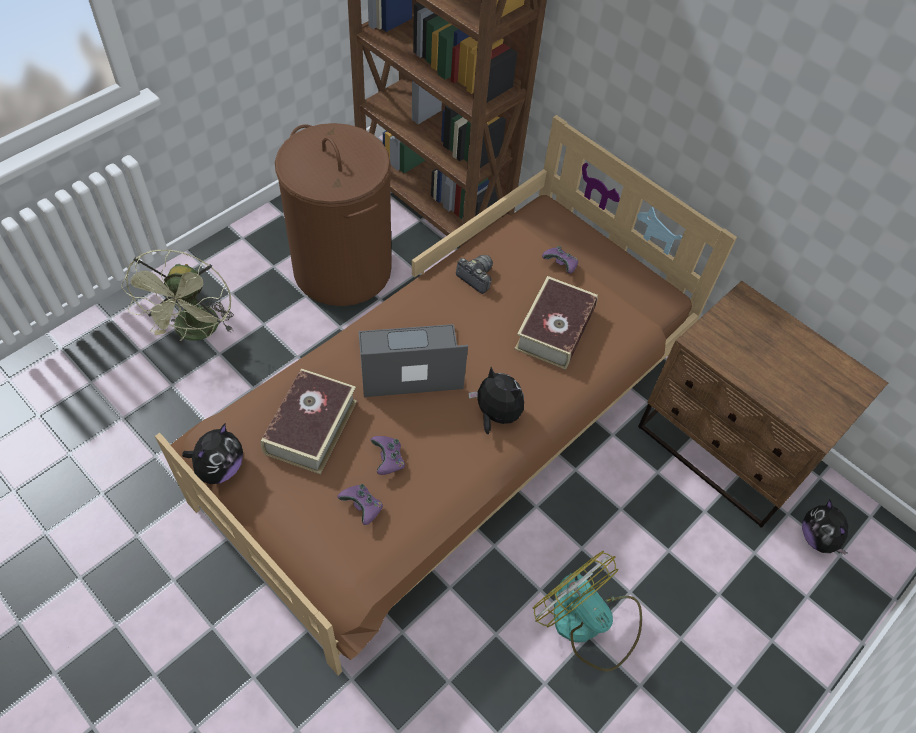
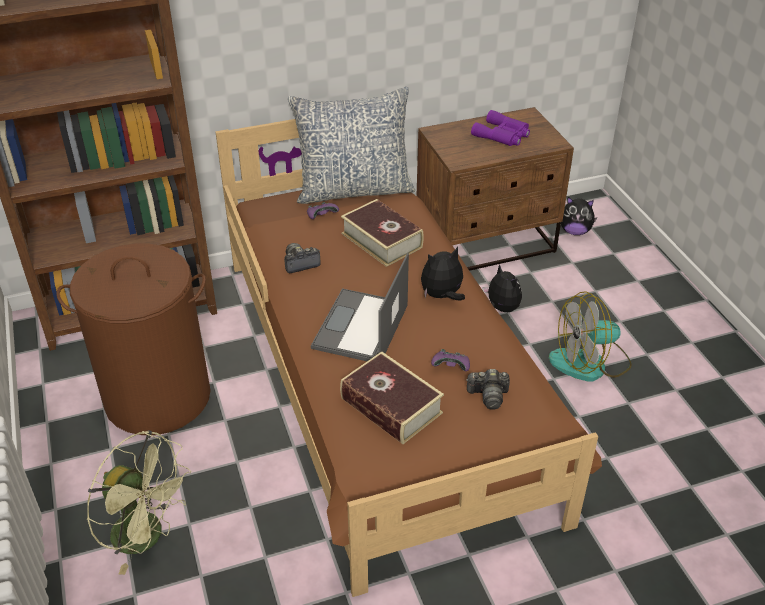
camera: 60 degrees left, 15 degrees down
(219, 468) = (399, 481): plush toy -> plush toy (501, 309)
(362, 508) = (488, 396): purple game controller -> camera
(627, 274) = (354, 189): none -> pillow
(792, 368) = (502, 135): none -> purple binoculars

